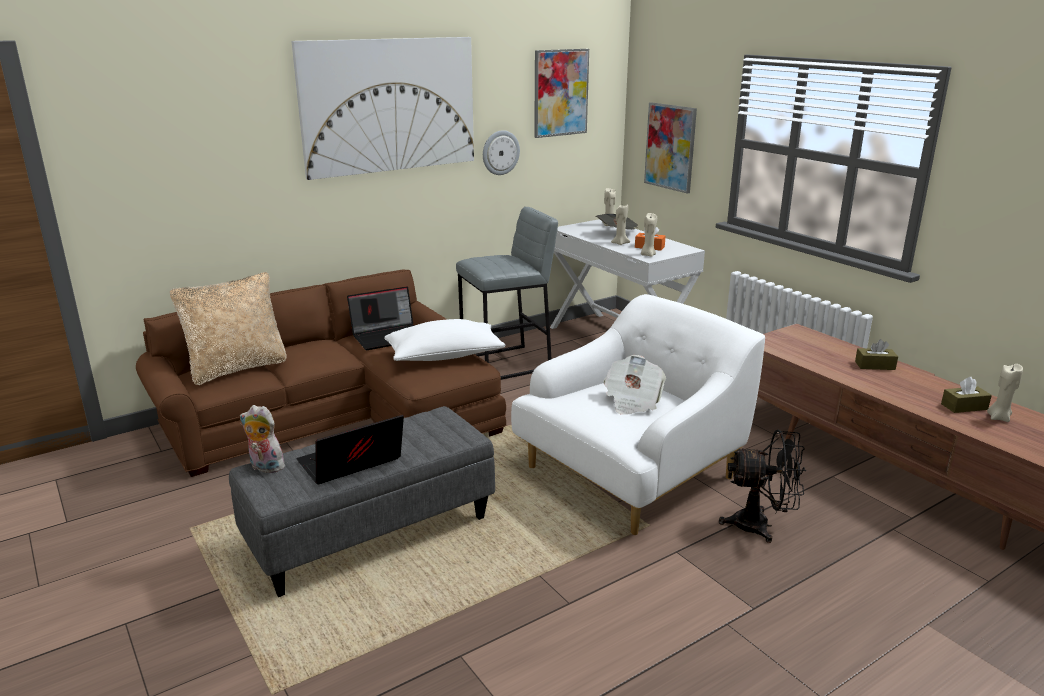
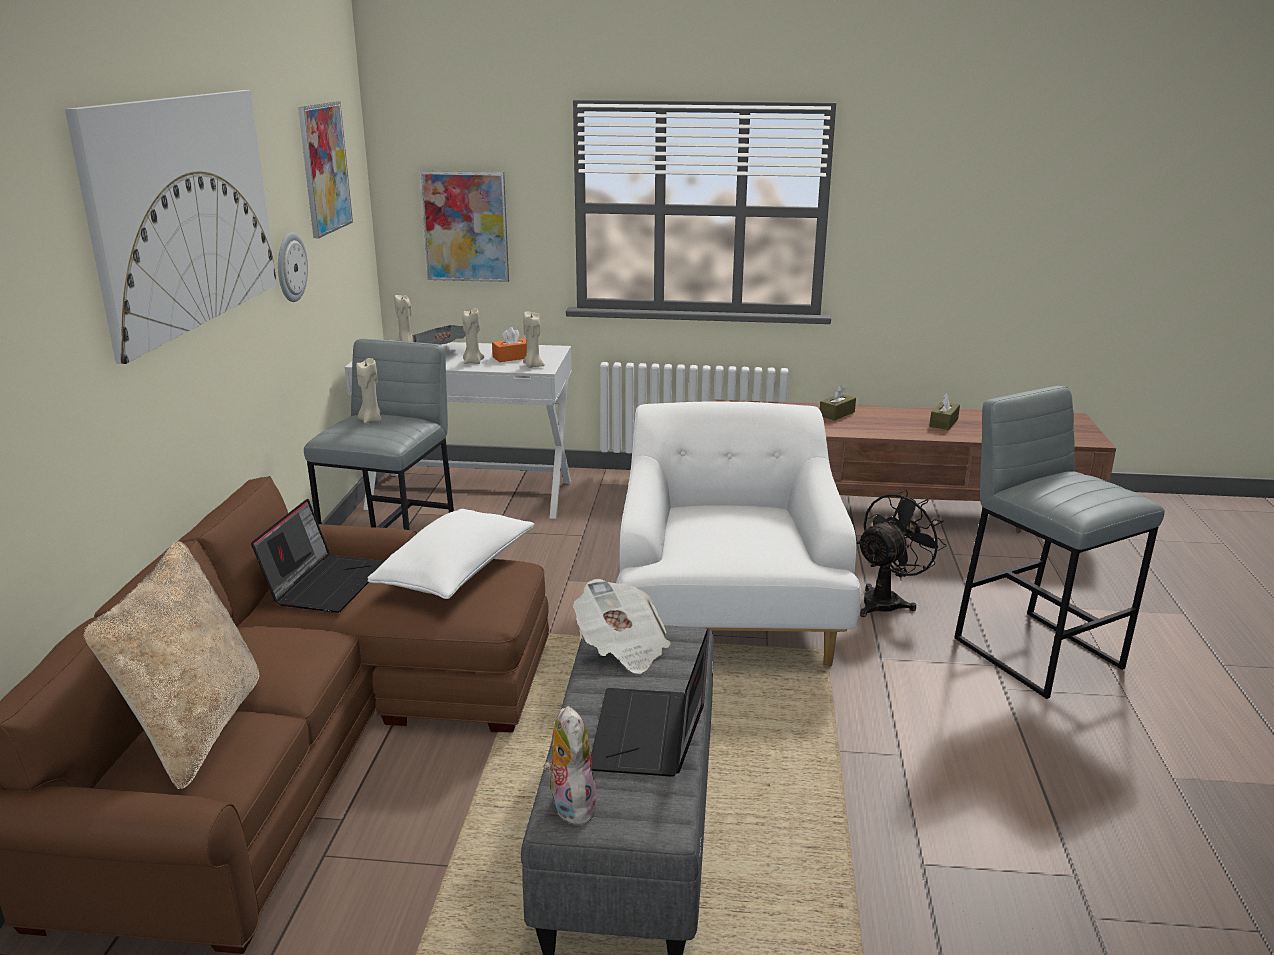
camera: 50 degrees left, 0 degrees up
(265, 467) = (570, 805): plush toy -> plush toy turned 105 degrees clockwise
(632, 401) = (741, 525): newspaper -> newspaper (622, 648)
(809, 622) = (1035, 651): none -> grey stool
(998, 418) = (973, 422): beige candle -> beige candle (371, 420)

